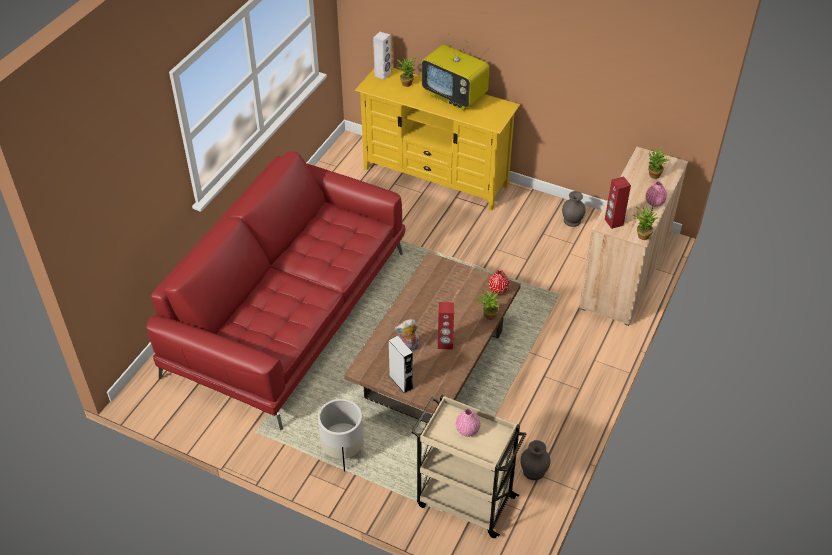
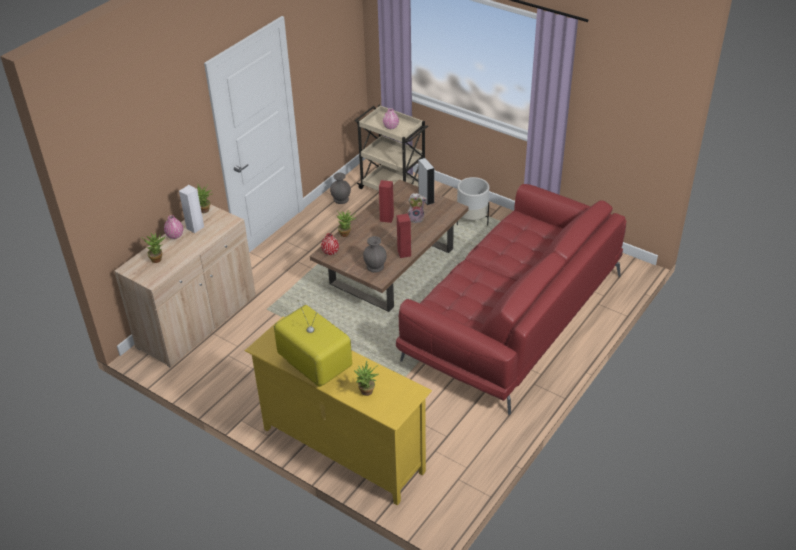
camera: 170 degrees left, 5 degrees down
(383, 75) = (393, 408): white speaker -> white speaker (195, 227)
(572, 220) = (216, 380): grey vase -> grey vase (375, 267)
(613, 222) = (222, 222): red speaker -> red speaker (404, 253)

